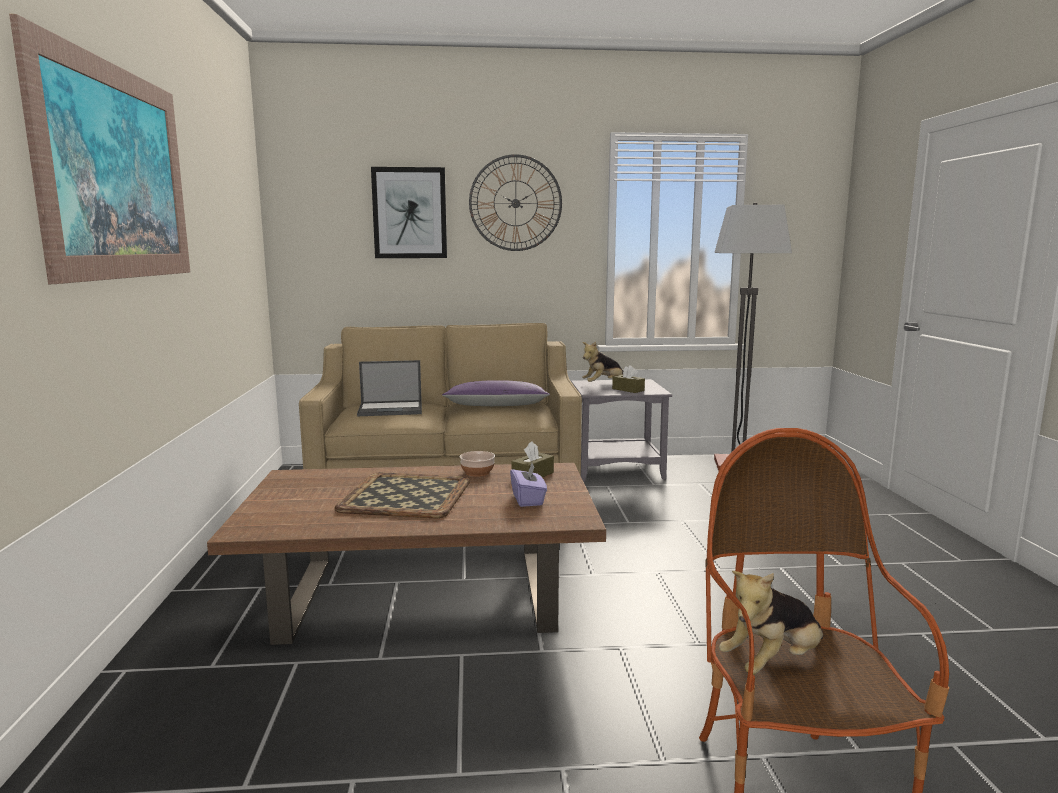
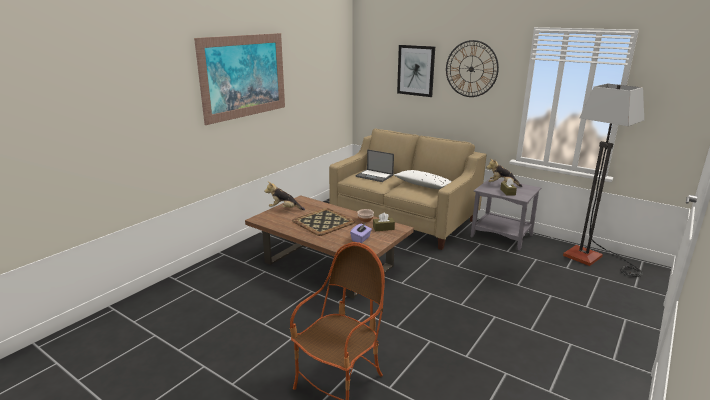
camera: 40 degrees right, 10 degrees up
(496, 406) = (423, 185): purple pillow -> white pillow
(773, 662) = (331, 329): plush toy -> plush toy (284, 209)

